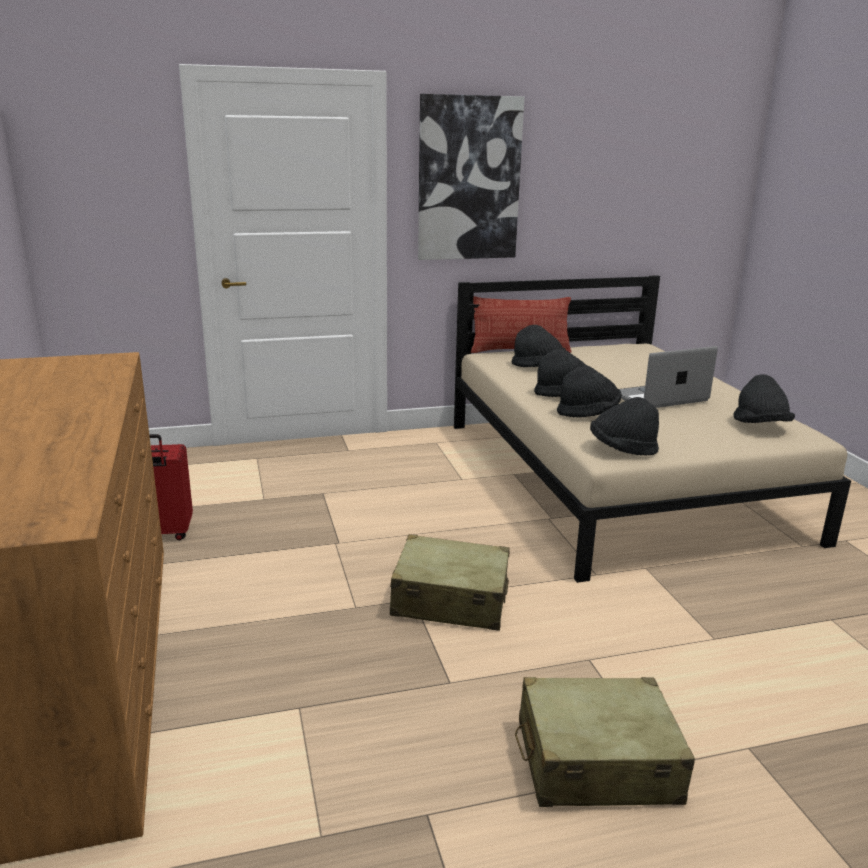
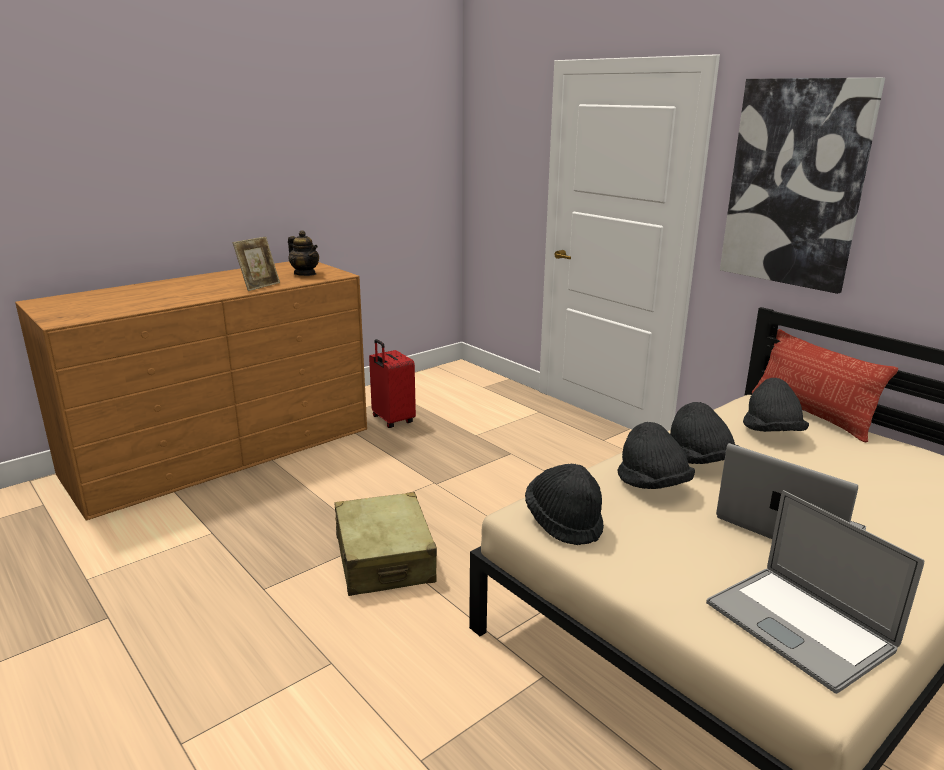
camera: 65 degrees right, 0 degrees up
(75, 370) = (305, 274): none -> teapot
(93, 396) = (259, 286): none -> picture frame
(596, 762) = (177, 695): beige suitcase -> none
(760, 426) = (798, 626): black hat -> laptop

